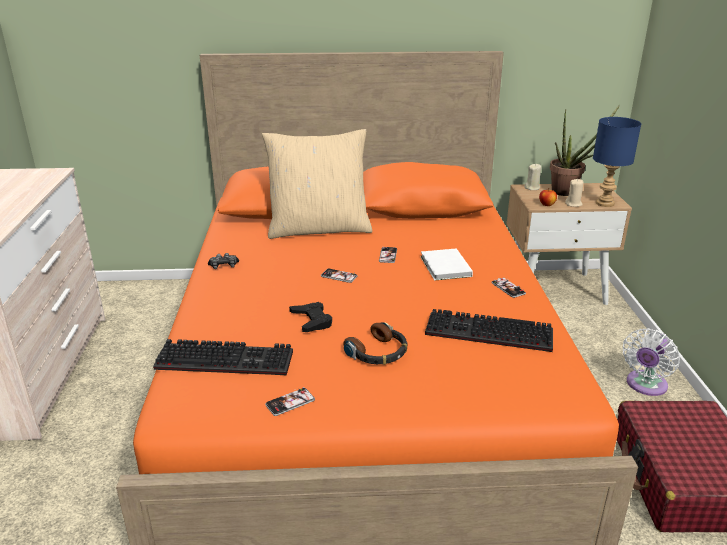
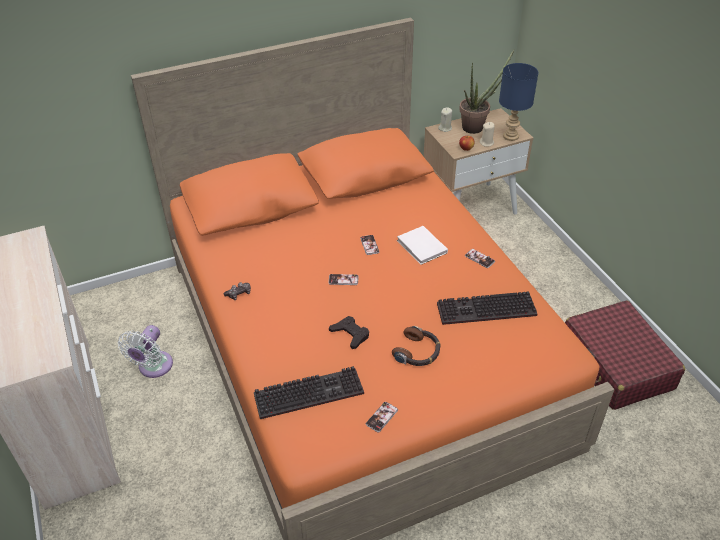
camera: 20 degrees left, 15 degrees up
(319, 228) = (293, 226): beige pillow -> none
(645, 385) = (568, 289): white fan -> white fan (153, 367)

